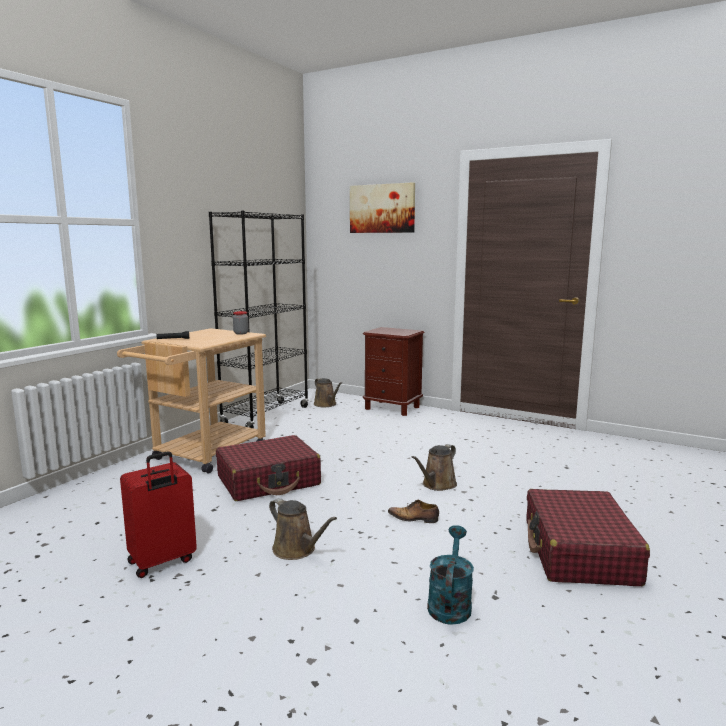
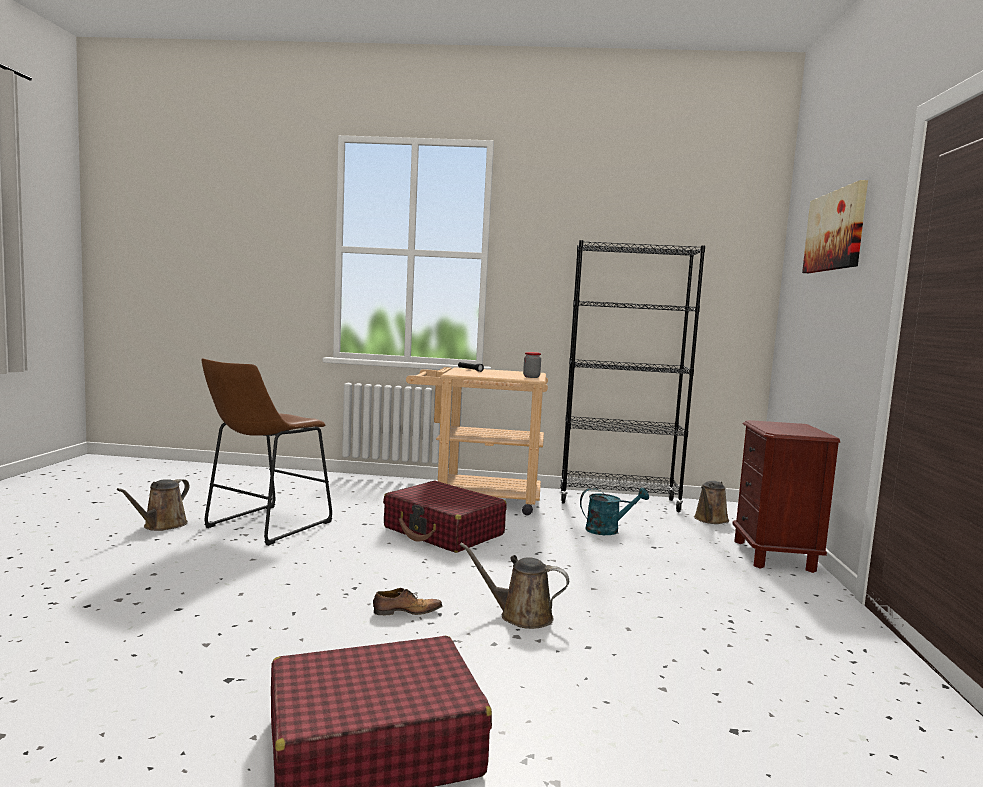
camera: 65 degrees right, 5 degrees down
(162, 562) = (263, 526): red suitcase -> brown stool
(297, 550) = (302, 566): brown watering can -> brown watering can (162, 525)
(414, 519) = (405, 612): shoe -> shoe turned 90 degrees clockwise
(450, 603) = (213, 652): turquoise watering can -> turquoise watering can (608, 530)

